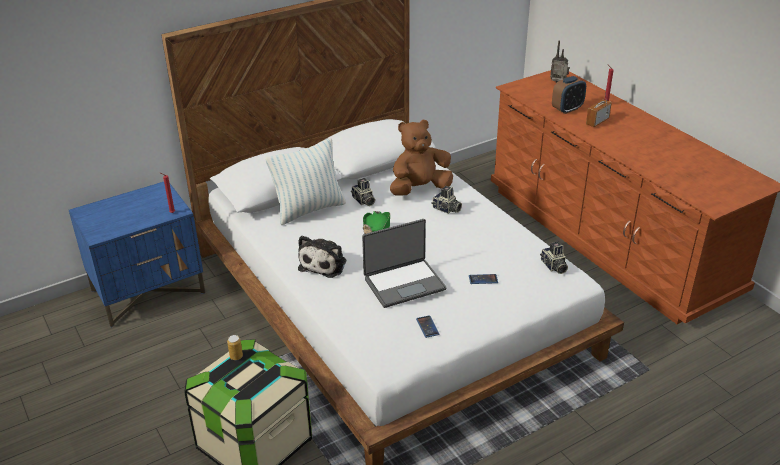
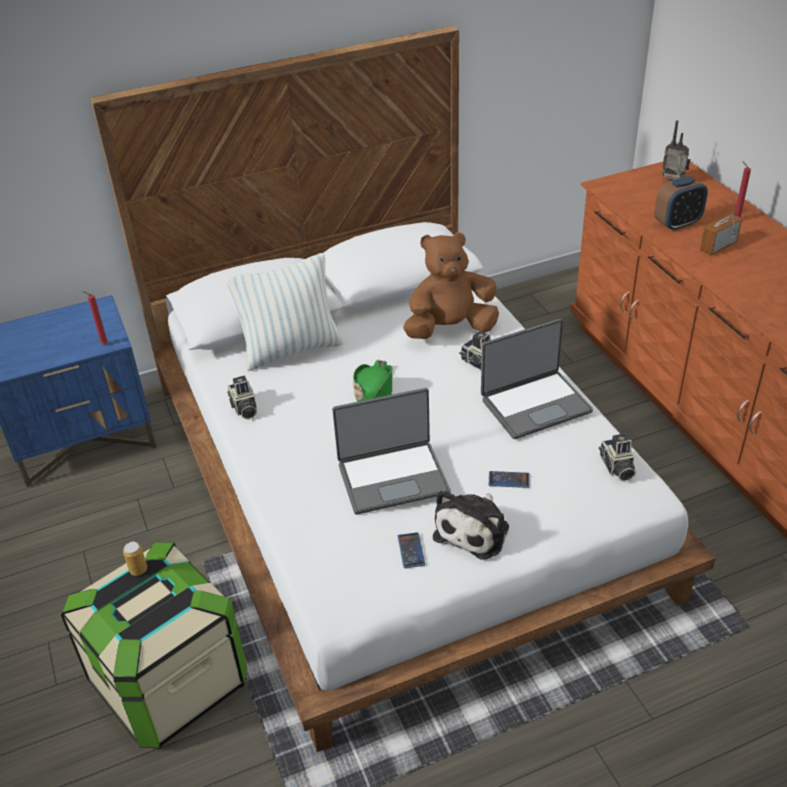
camera: 10 degrees right, 5 degrees up
(324, 263) = (291, 435): plush toy -> plush toy (474, 530)
(363, 201) = (368, 342): camera -> camera (244, 408)
(490, 232) = (535, 404): none -> laptop

